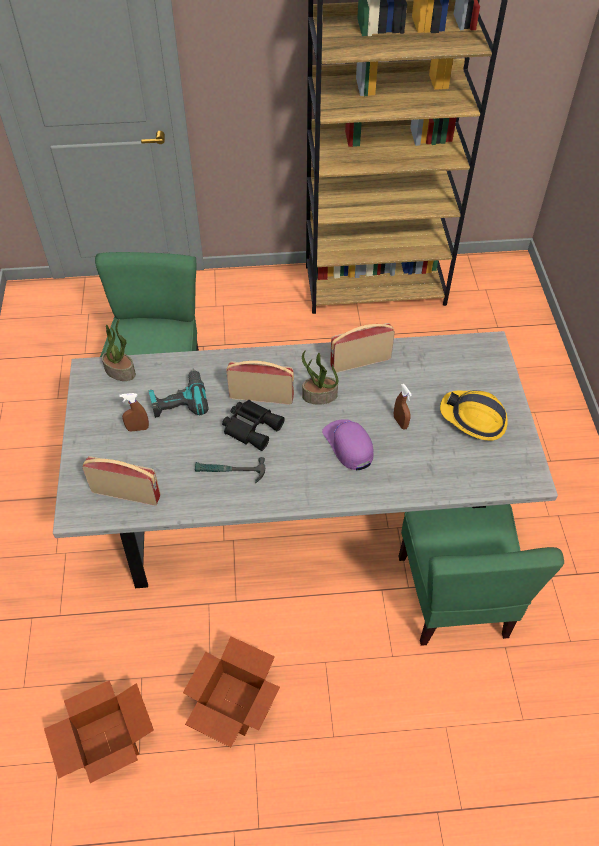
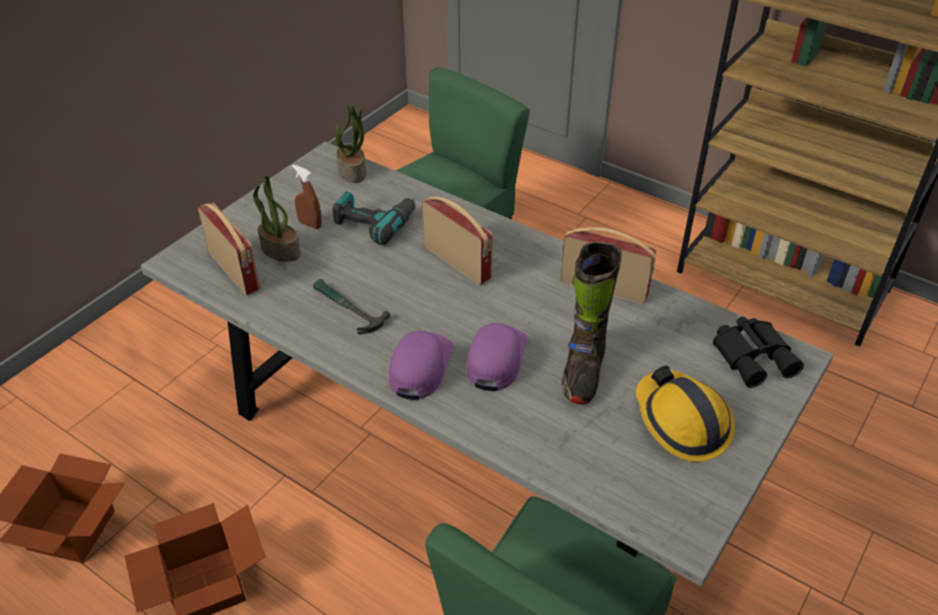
camera: 40 degrees right, 10 degrees down
(252, 426) = (416, 283): black binoculars -> black binoculars (754, 356)
(313, 478) = (420, 366): none -> purple cap
(319, 396) = (519, 295): potted plant -> potted plant (279, 250)
(400, 422) = (582, 371): brown spray bottle -> black boot

